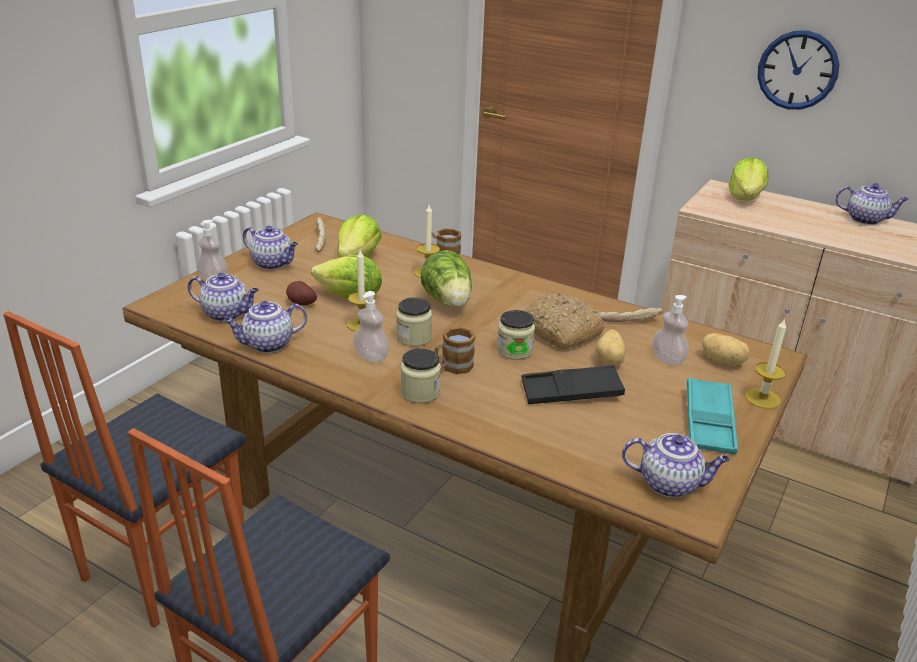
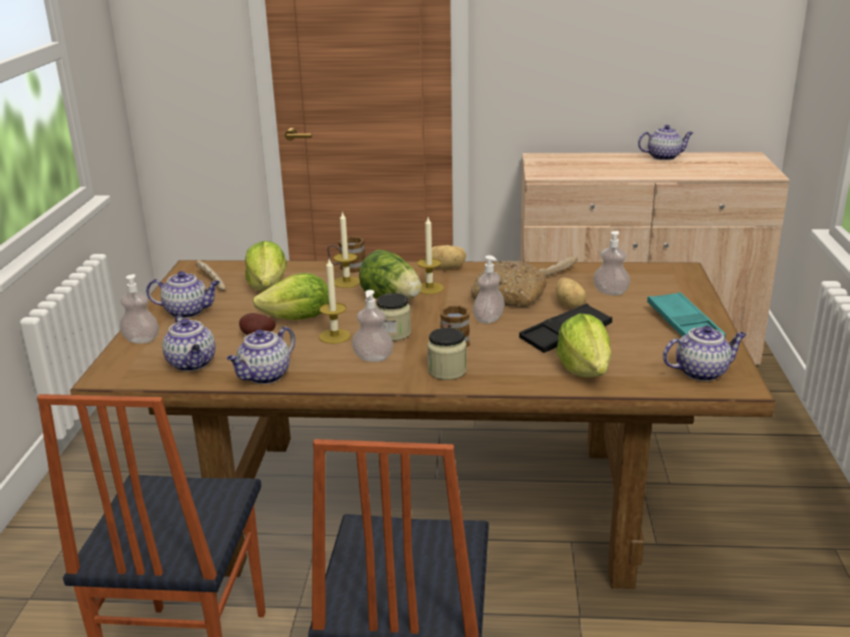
camera: 25 degrees left, 5 degrees down
(227, 314) = (192, 364): teapot -> teapot turned 75 degrees clockwise
(514, 350) = (488, 319): jar -> soap dispenser
(722, 361) = (650, 283): potato -> potato (446, 268)
(745, 198) = (564, 160): lettuce -> lettuce (584, 369)
(762, 398) = (702, 299): candle -> candle (429, 288)
(797, 70) = (580, 42): wall clock -> none

